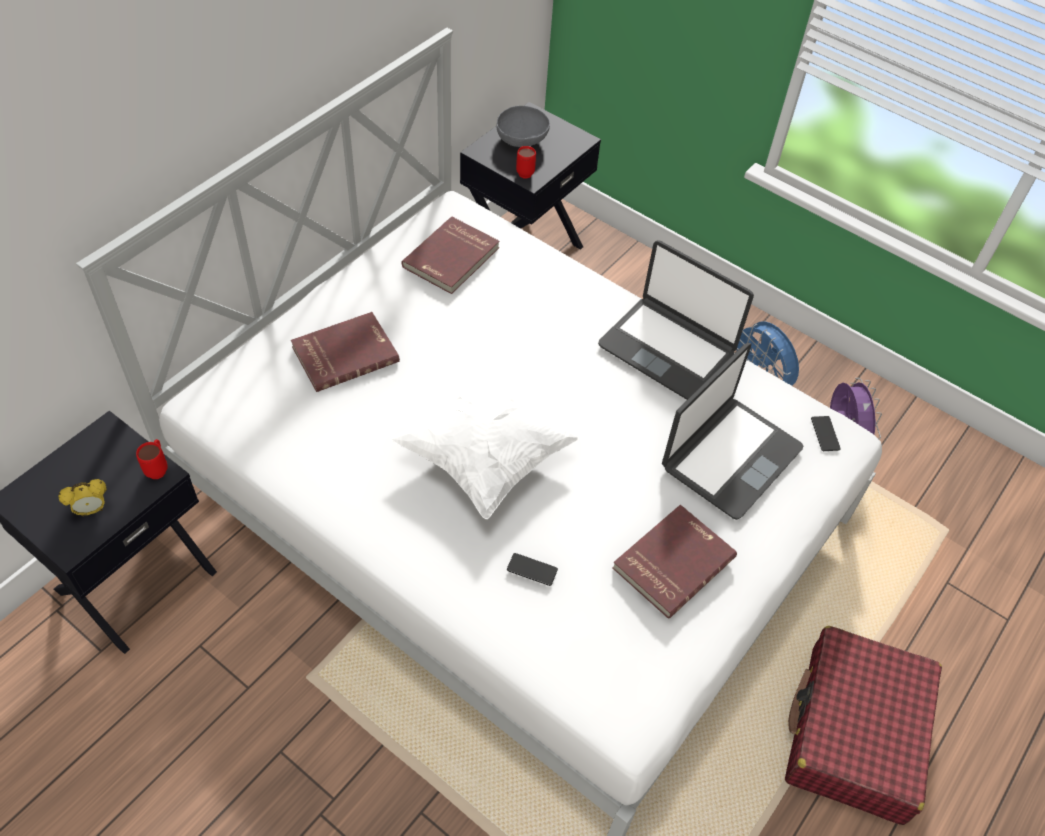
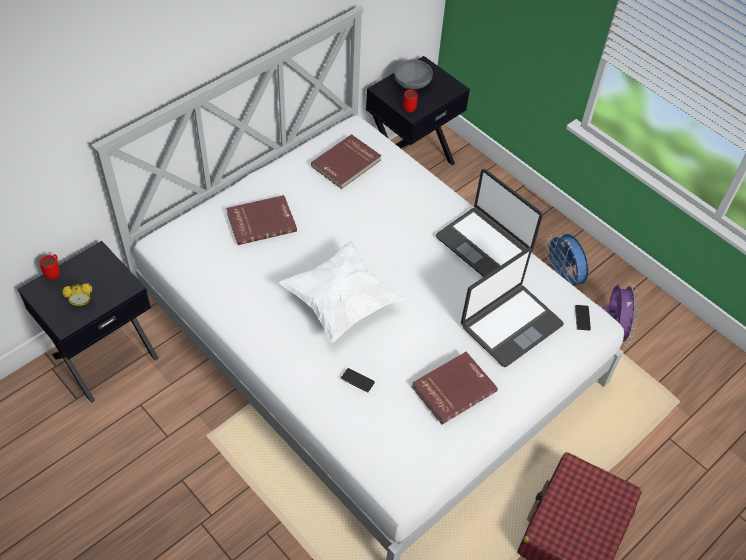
camera: 10 degrees right, 0 degrees up
(158, 468) = (127, 282): red mug -> red mug (54, 273)

